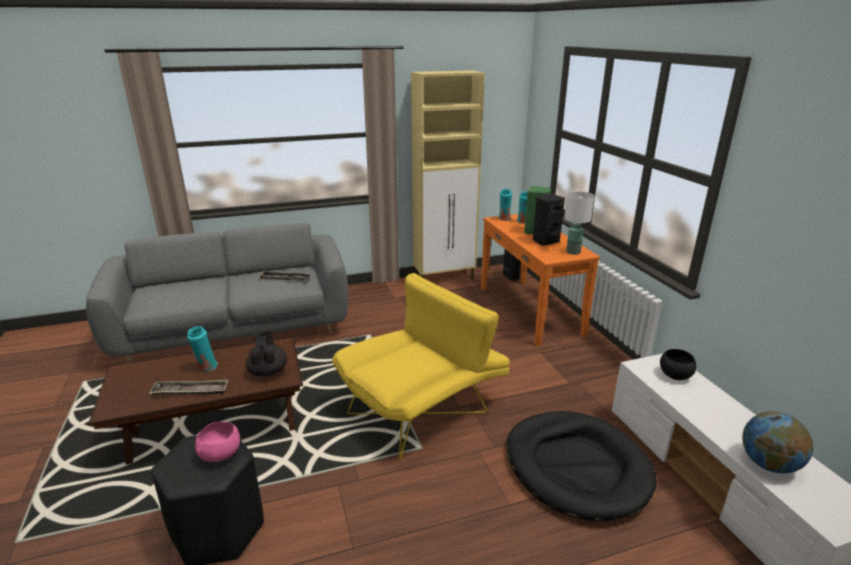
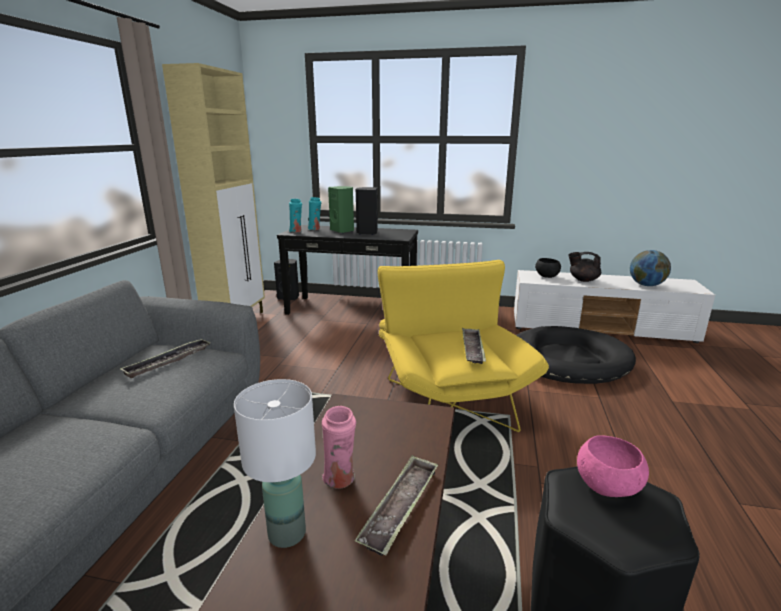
camera: 60 degrees left, 5 degrees down
(206, 367) = (340, 480): turquoise vase -> pink vase
(268, 371) = (403, 425): black teapot -> black teapot (583, 280)
(401, 370) = (472, 349): none -> tray
(529, 310) = (352, 309): orange console table -> black console table
(572, 252) = (399, 232): white table lamp -> white table lamp (286, 534)

